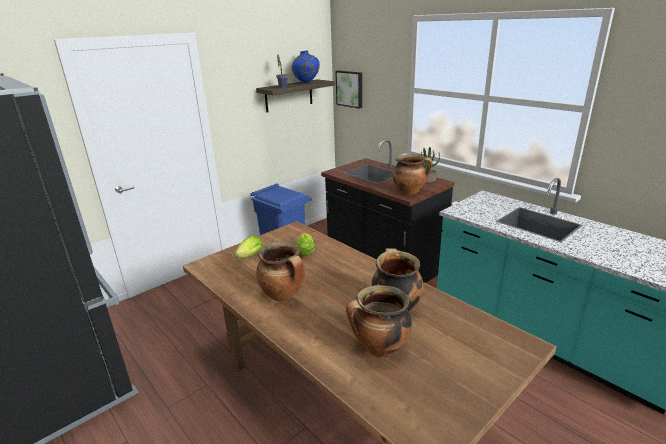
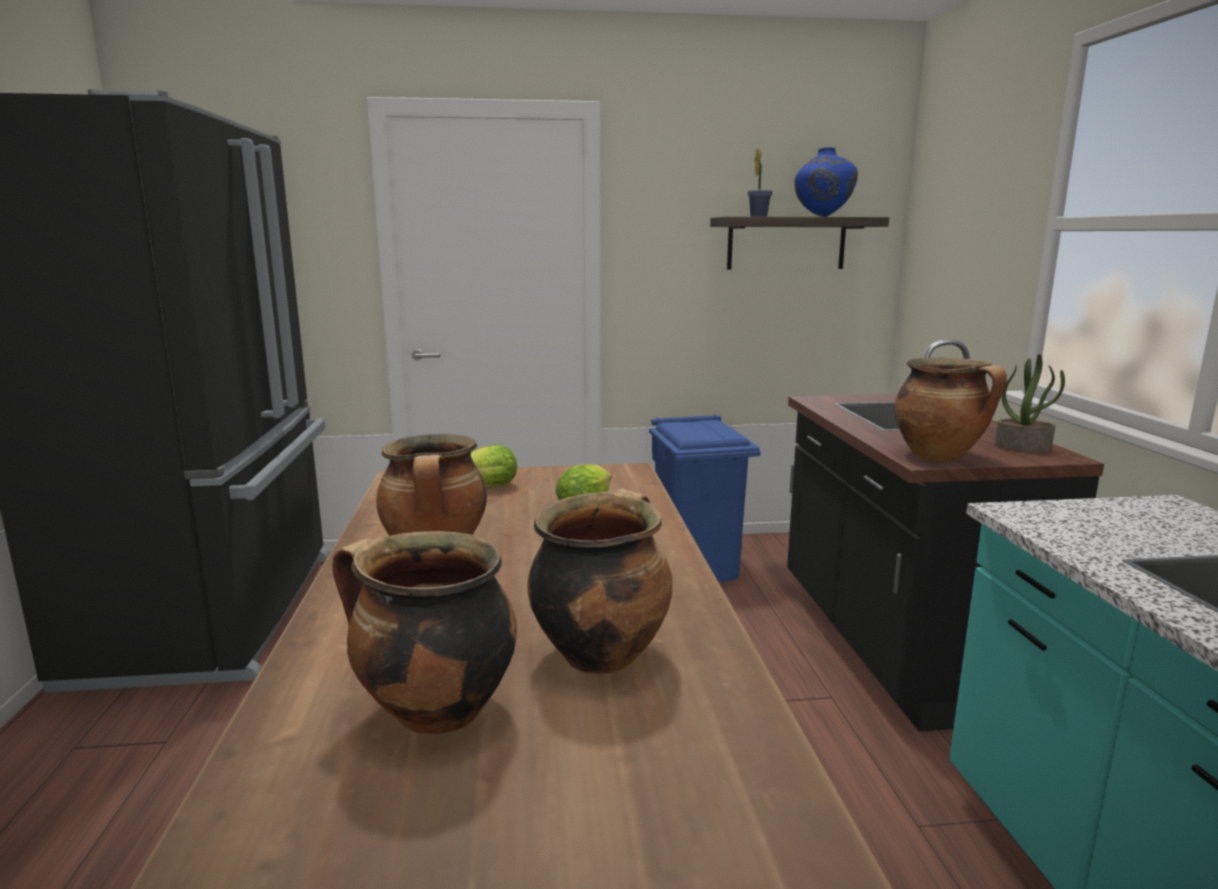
camera: 35 degrees right, 10 degrees down
(350, 89) = (932, 240): picture -> none

